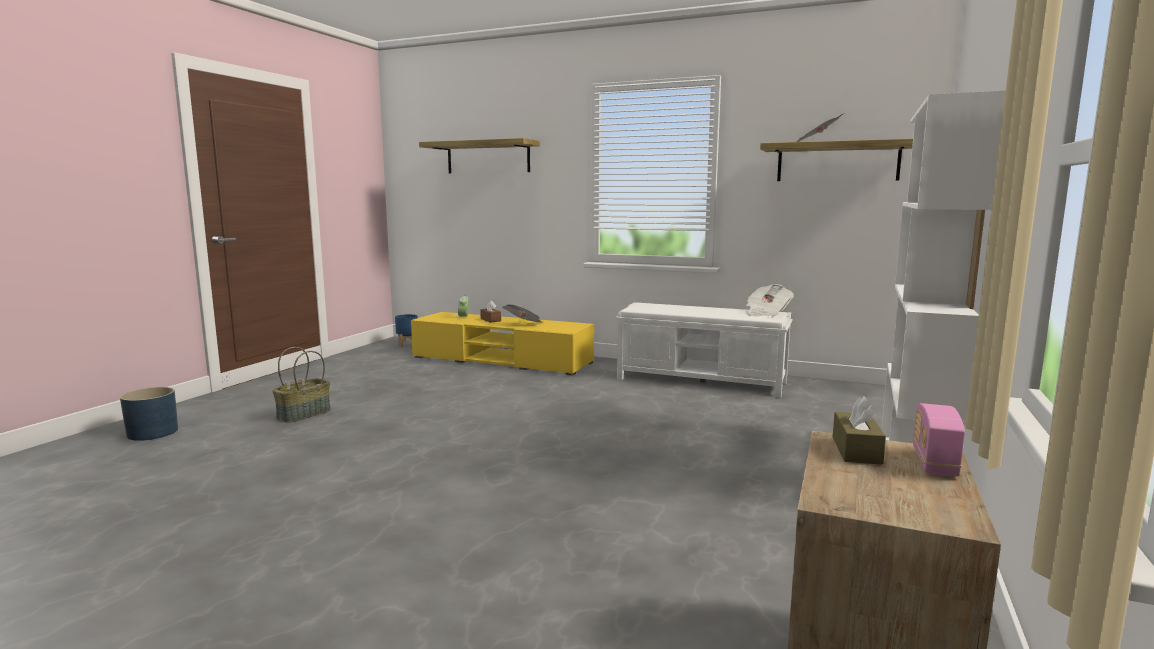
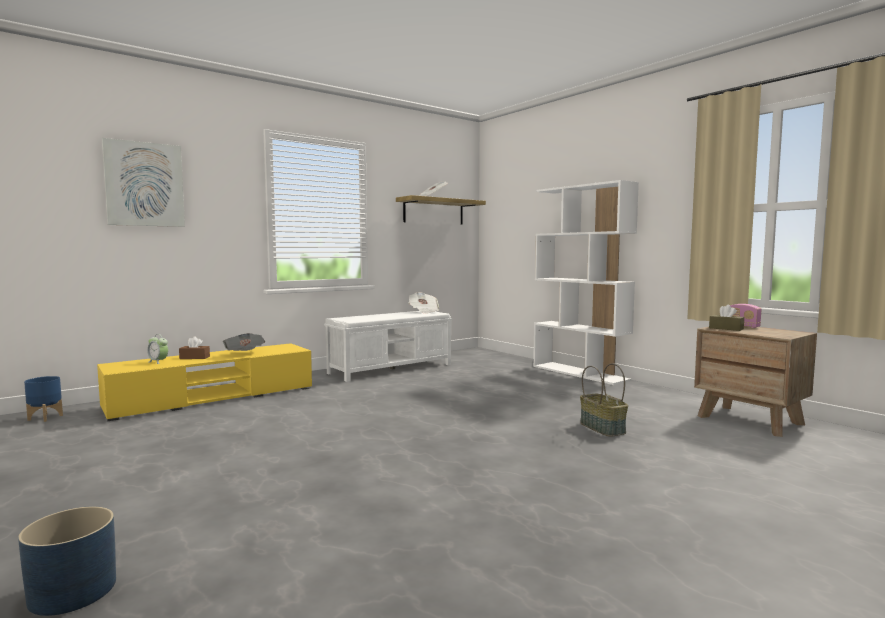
camera: 60 degrees left, 5 degrees down
(304, 414) = (204, 487): basket -> basket (603, 428)
(488, 157) = (144, 184): shelf -> picture

